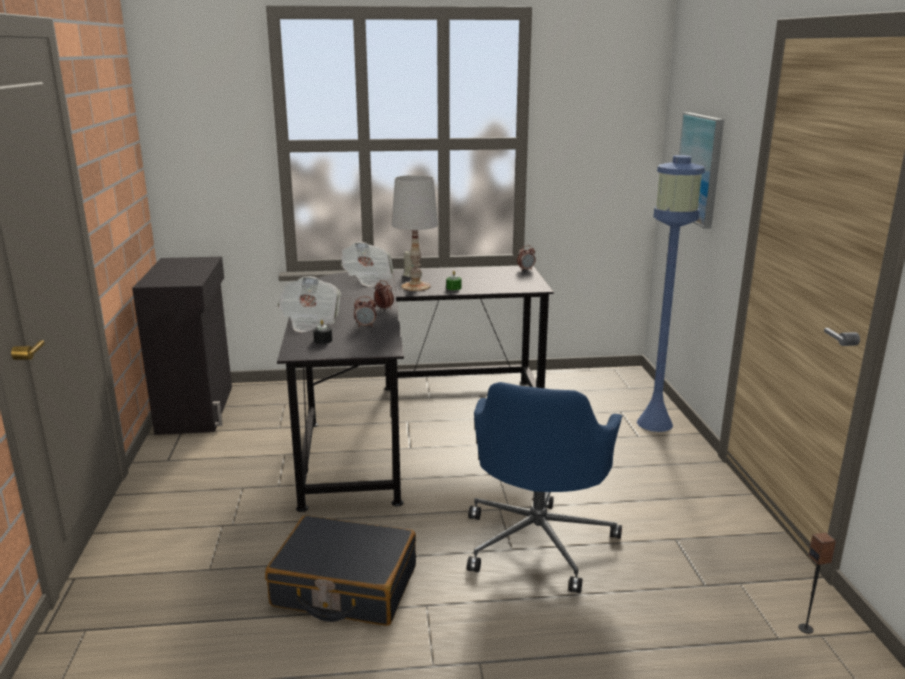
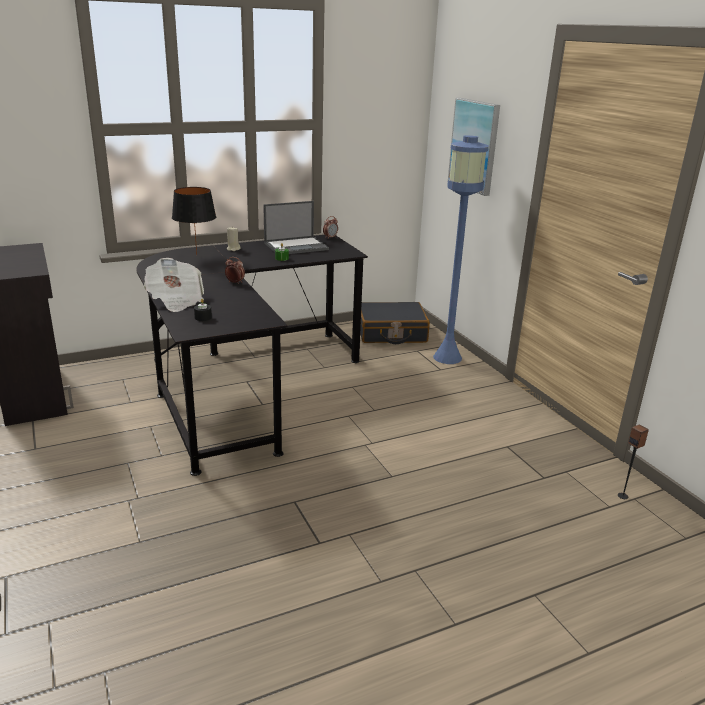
camera: 20 degrees left, 5 degrees up
(344, 587) = (272, 533): black suitcase -> black suitcase (391, 333)
(365, 326) = (231, 300): alarm clock -> none
(368, 278) = (197, 255): newspaper -> black table lamp
(416, 286) = (247, 259): white table lamp -> none
(480, 276) = (296, 246): none -> laptop
(539, 541) = (409, 466): blue office chair -> none

